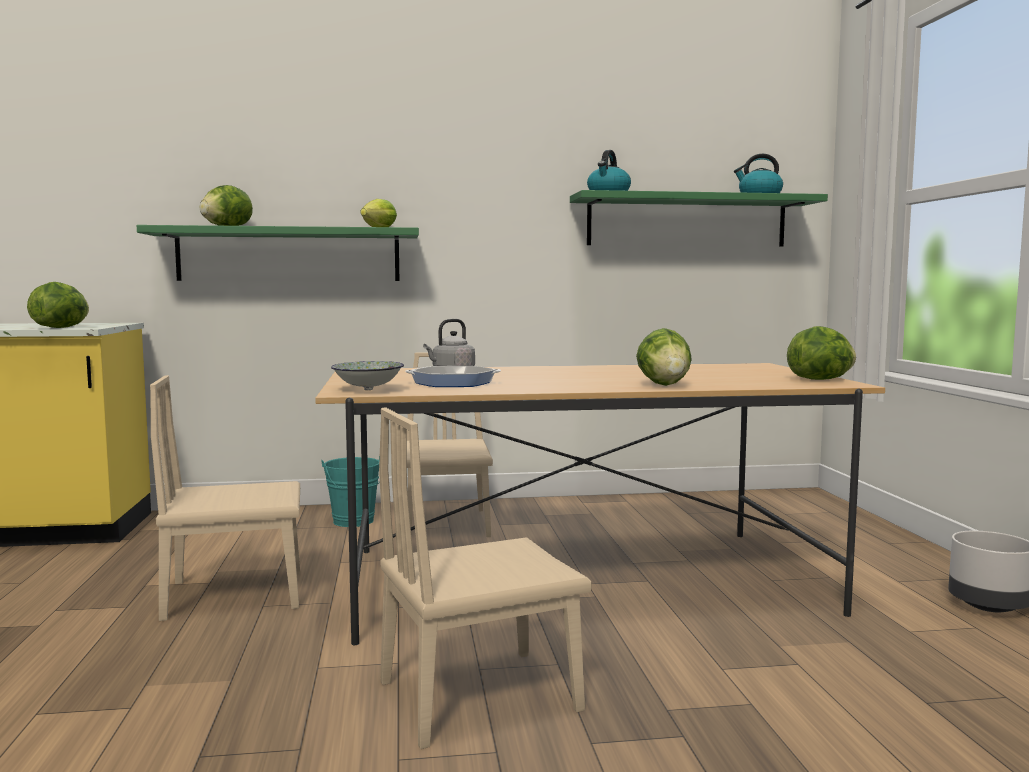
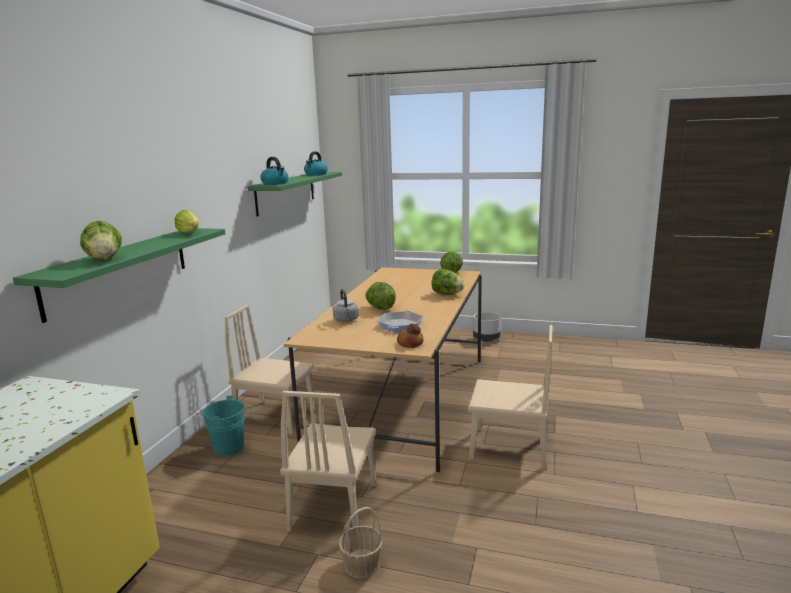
camera: 65 degrees left, 10 degrees up
(61, 327) = (83, 405): lettuce -> lettuce (380, 308)
(100, 633) = (361, 564): none -> basket
(369, 389) = (410, 343): bowl -> bread
(479, 695) = (509, 447): beige chair -> beige chair turned 75 degrees counterclockwise

